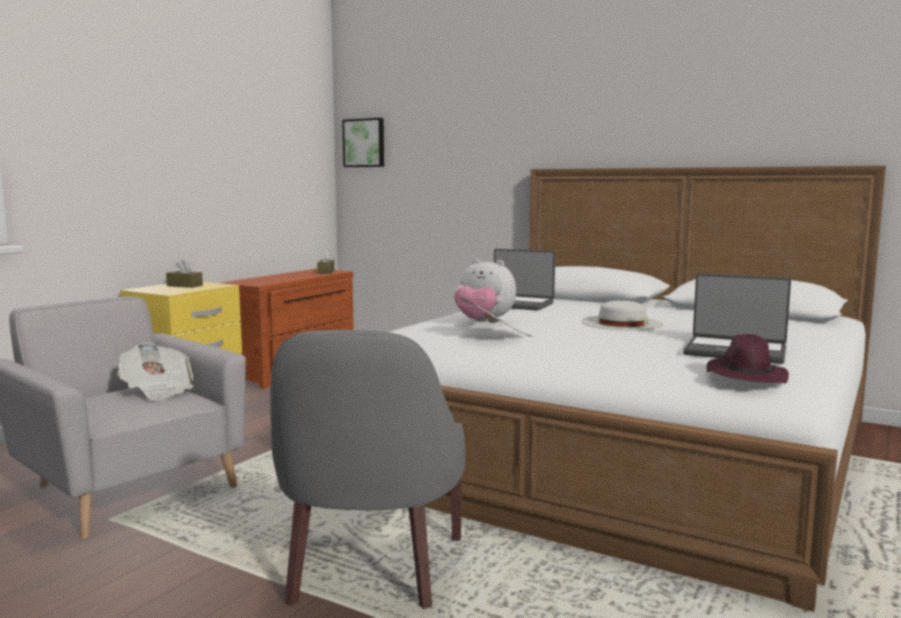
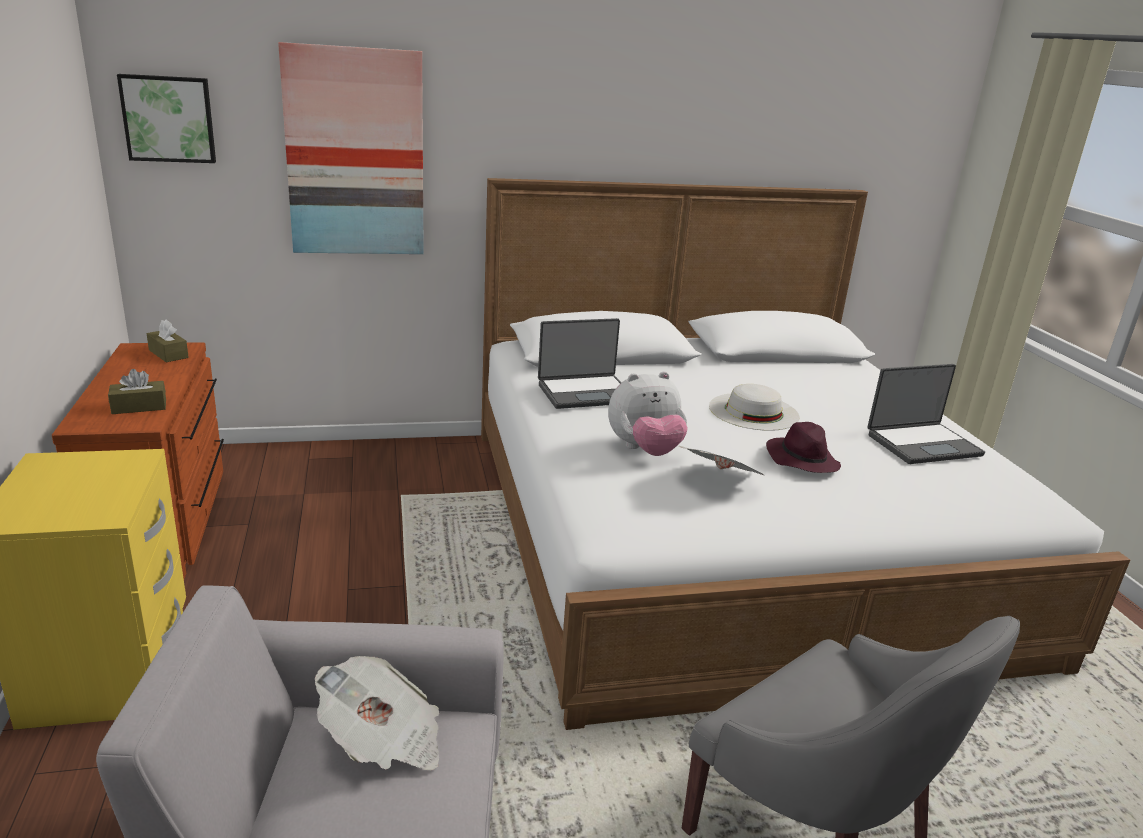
camera: 45 degrees left, 15 degrees up
(185, 286) = (69, 480): brown tissue box -> brown tissue box (139, 407)
(455, 157) = (355, 154): none -> picture
(745, 377) = (1003, 489): purple hat -> purple hat (801, 459)

